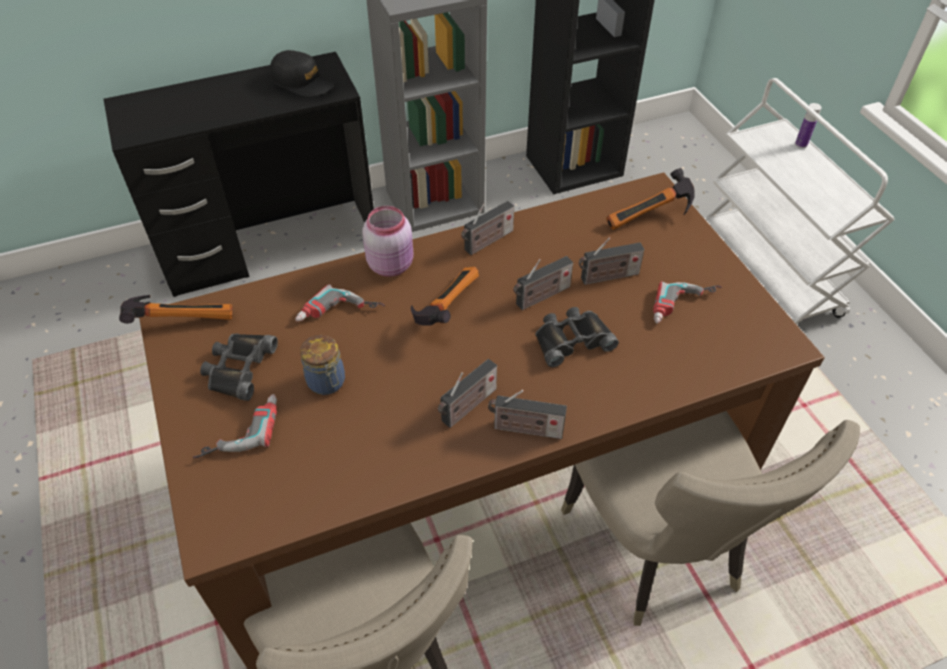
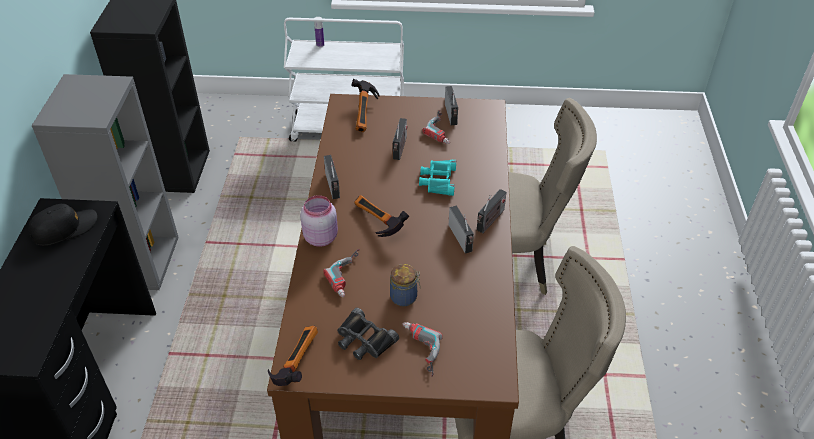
camera: 65 degrees left, 5 degrees down
(541, 297) = (397, 180): radio -> radio (451, 115)
(571, 340) = (438, 180): black binoculars -> turquoise binoculars

